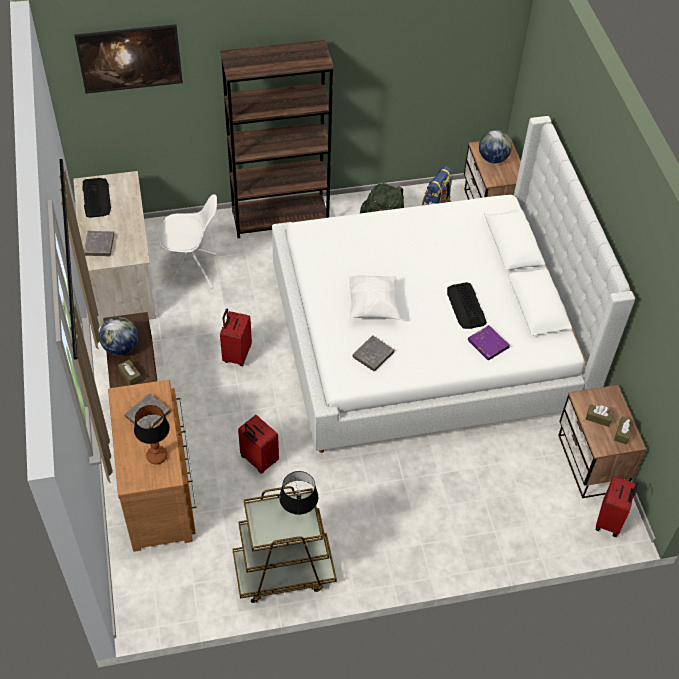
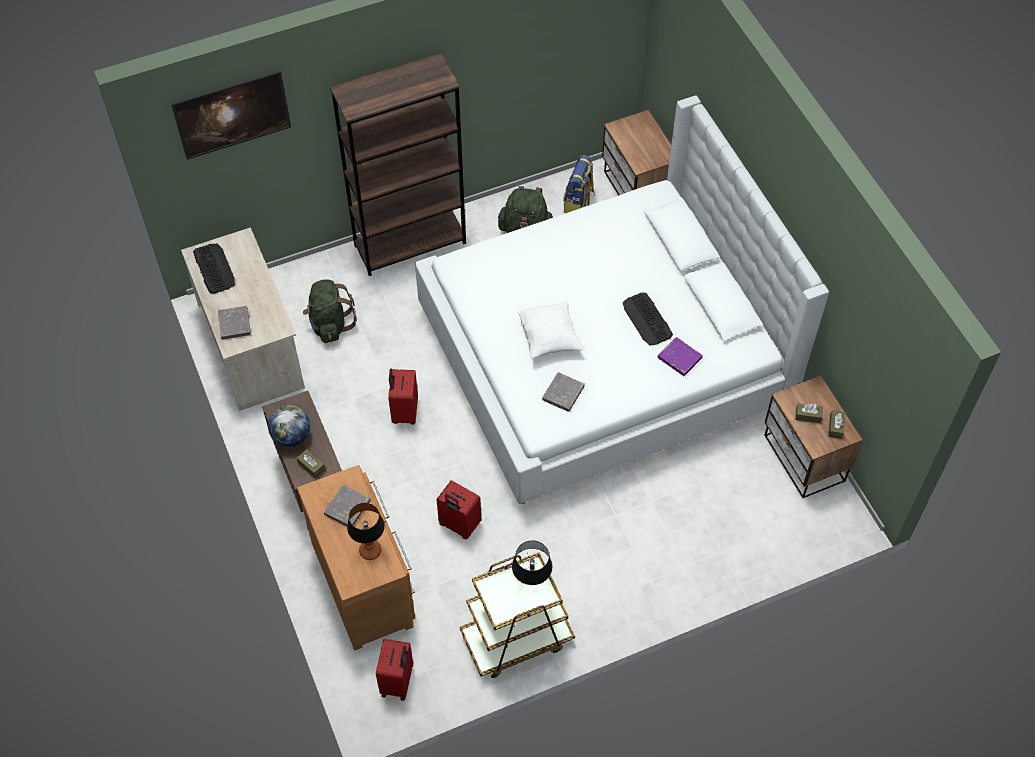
camera: 10 degrees left, 5 degrees up
(193, 271) = (330, 324): white chair -> green backpack
(493, 158) = (635, 139): globe -> none
(610, 521) = (835, 517): red suitcase -> red suitcase (398, 682)

